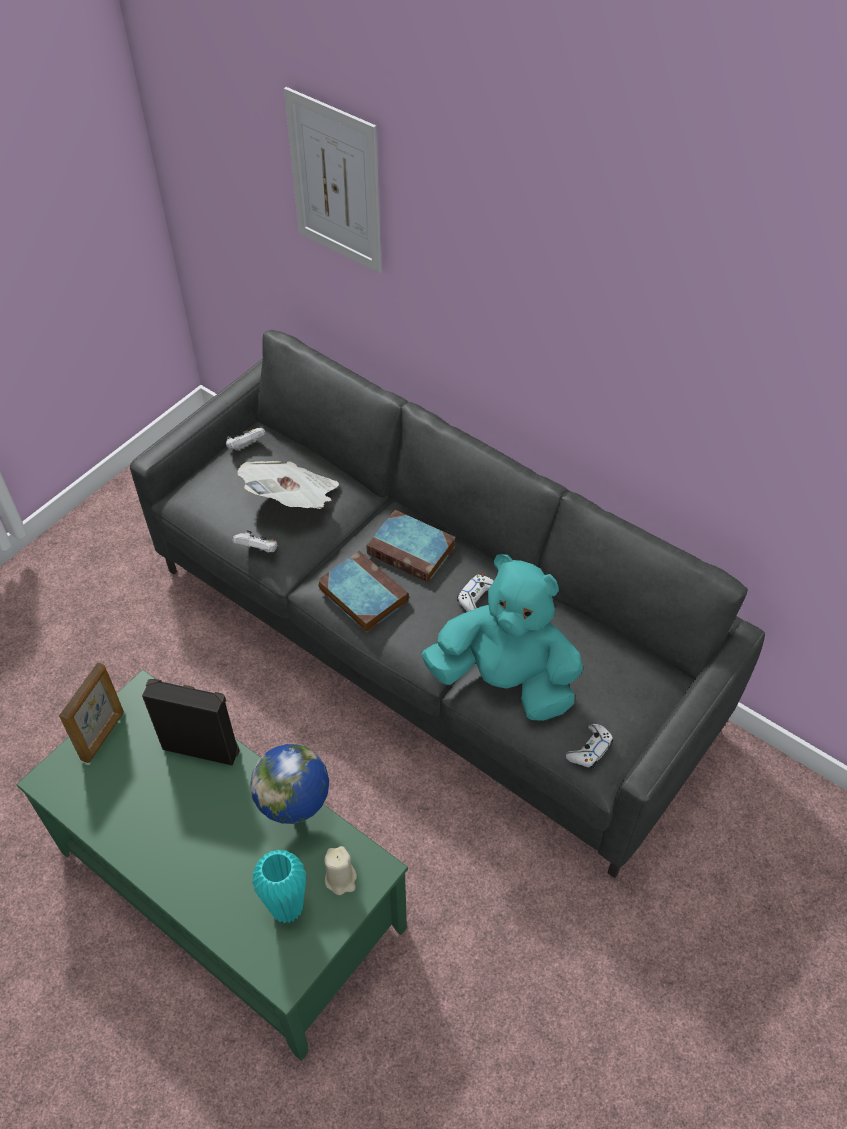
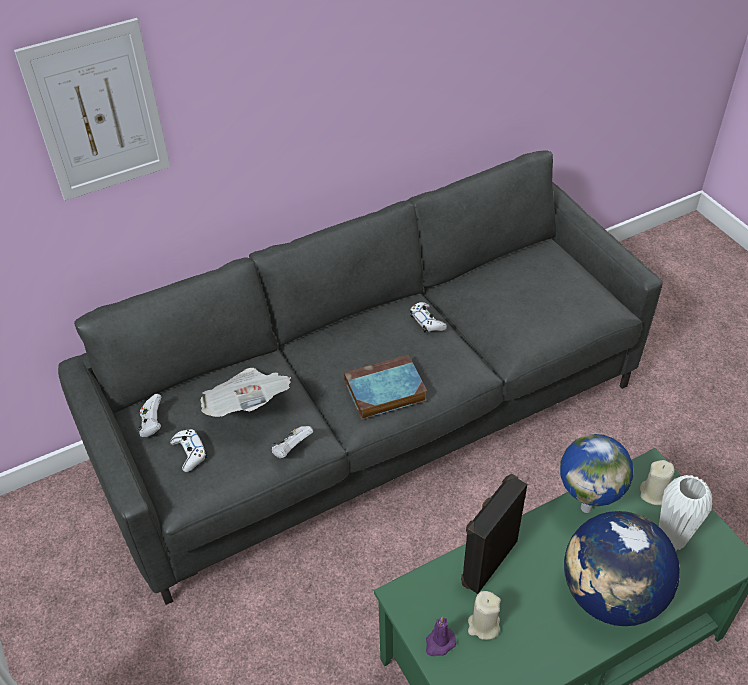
camera: 65 degrees left, 5 degrees down
(103, 735) = (439, 643): picture frame -> purple candle
(131, 764) = (483, 625): none -> beige candle
(198, 865) = (611, 595): none -> globe
(287, 908) = (671, 539): turquoise vase -> white vase
(413, 551) = (355, 344): book -> none
(505, 680) = (514, 331): turquoise plush toy -> none
(589, 749) = (596, 306): white game controller -> white game controller (190, 453)

